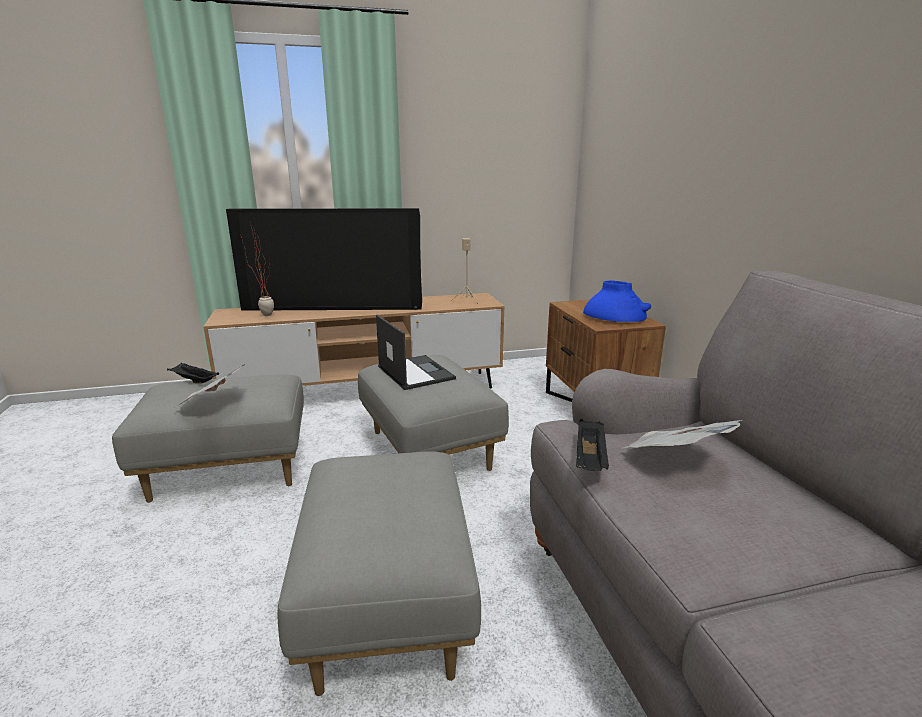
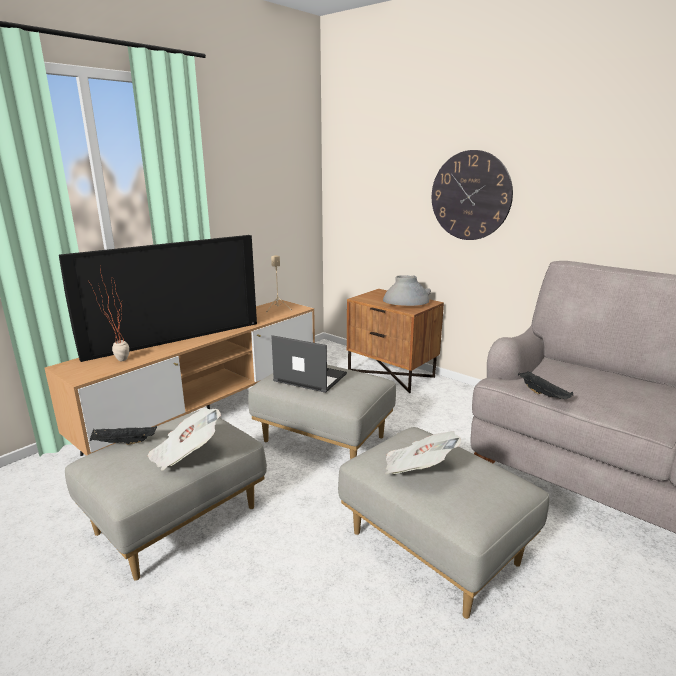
camera: 35 degrees left, 0 degrees up
(614, 316) = (406, 301): blue vase -> grey vase
(675, 459) = (575, 381): newspaper -> newspaper (418, 469)
(710, 171) = (470, 196): none -> wall clock

